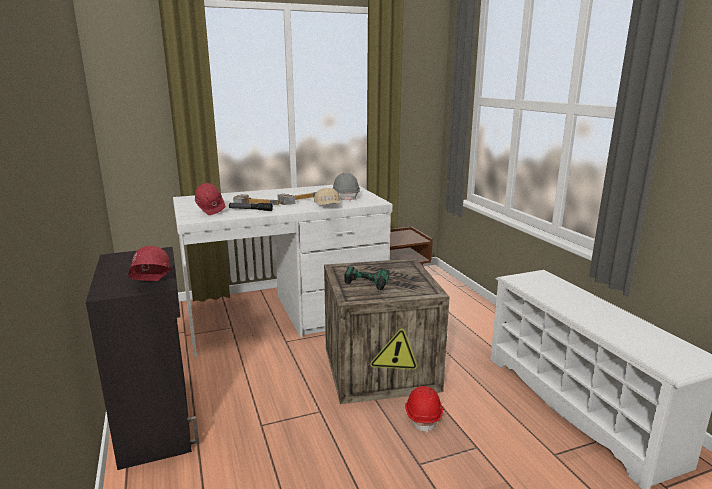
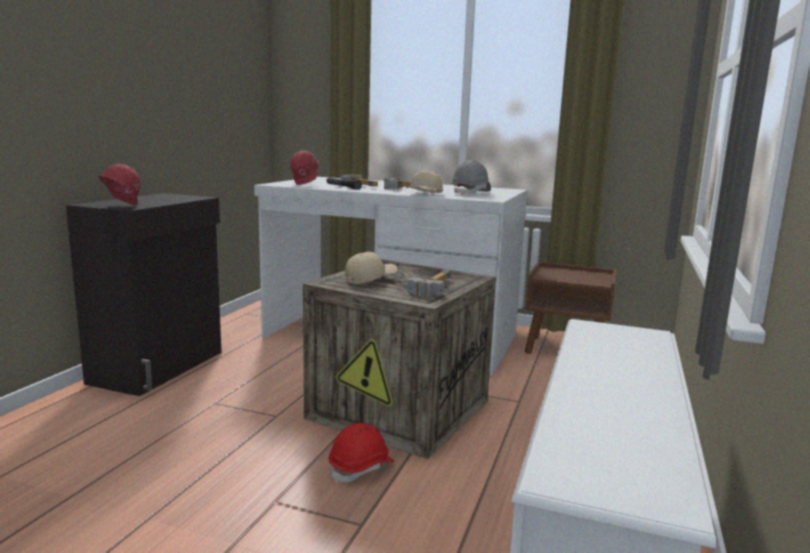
camera: 40 degrees right, 5 degrees down
(365, 285) = (370, 279): power drill -> beige cap
(409, 280) = (430, 287): none -> hammer

